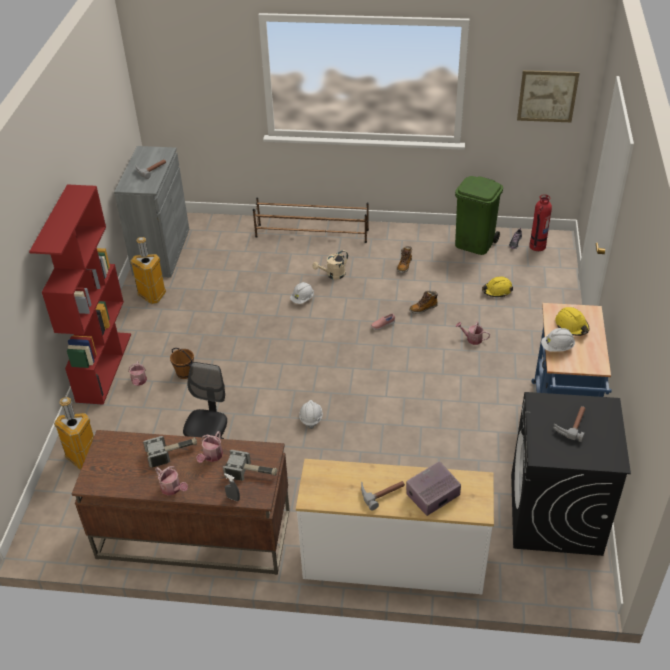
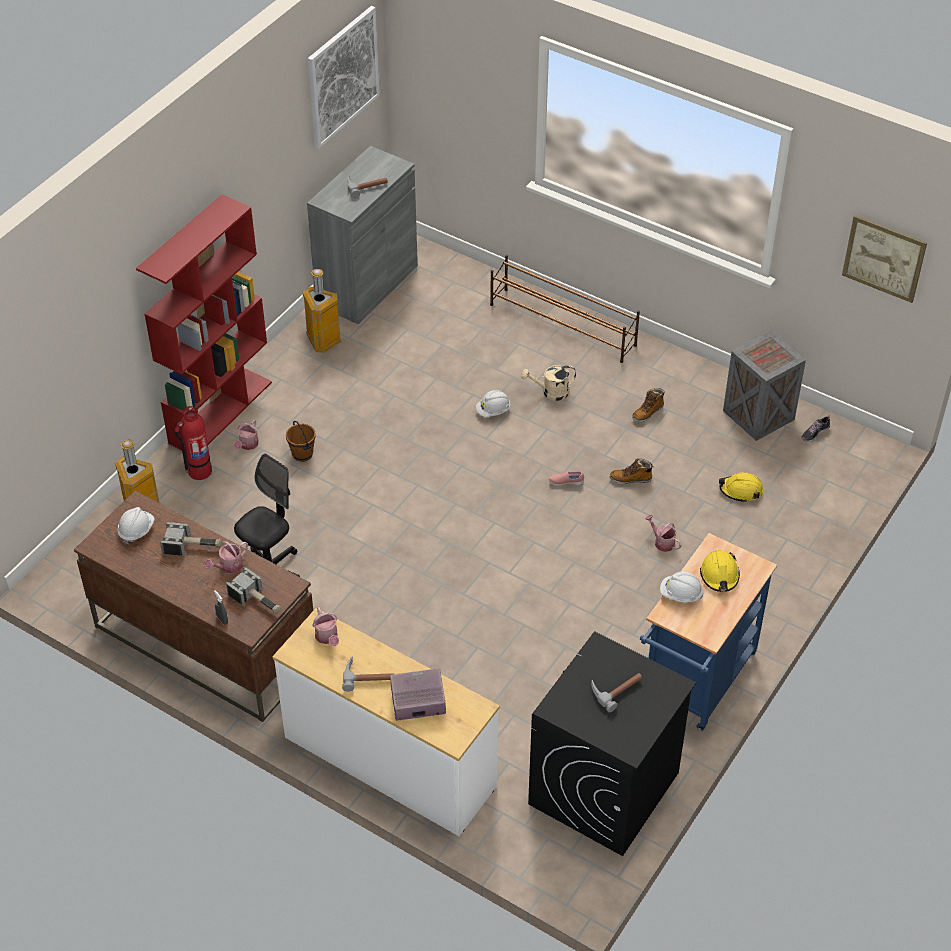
camera: 25 degrees right, 5 degrees up
(112, 89) = (342, 76): none -> picture
(172, 489) = (170, 585): watering can -> watering can (327, 637)
(311, 418) = (407, 564): white hard hat -> white hard hat (136, 531)
(475, 244) = (760, 415): green trash can -> crate
(537, 246) = (840, 449): fire extinguisher -> fire extinguisher (199, 471)

